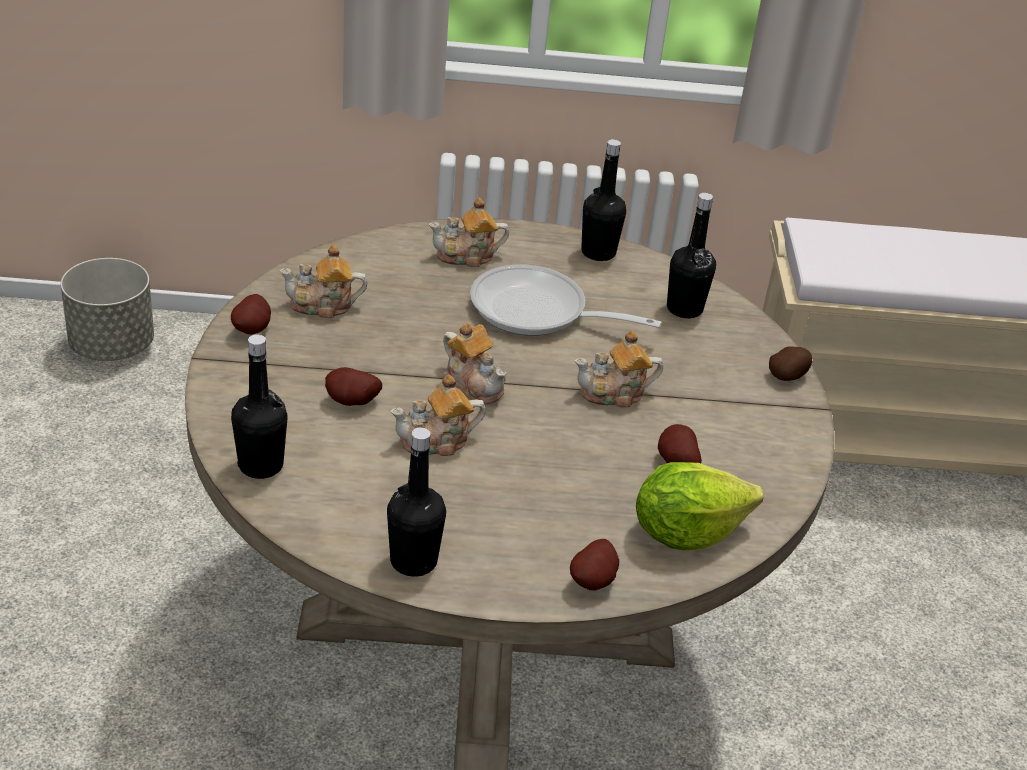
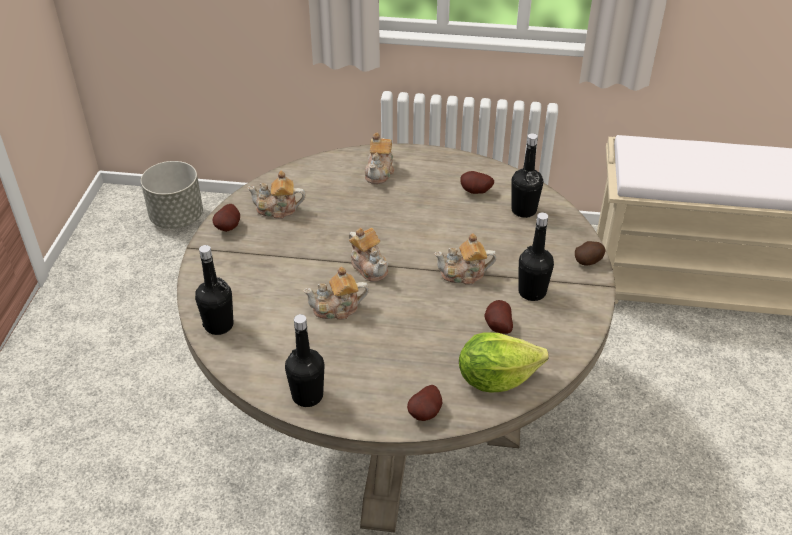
camera: 10 degrees right, 5 degrees up
(352, 403) = (285, 281): potato -> potato (475, 192)
(467, 256) = (380, 172): teapot -> teapot turned 75 degrees counterclockwise
(538, 312) = (421, 213): frying pan -> none
(598, 252) = (470, 168): black bottle -> black bottle (532, 292)

